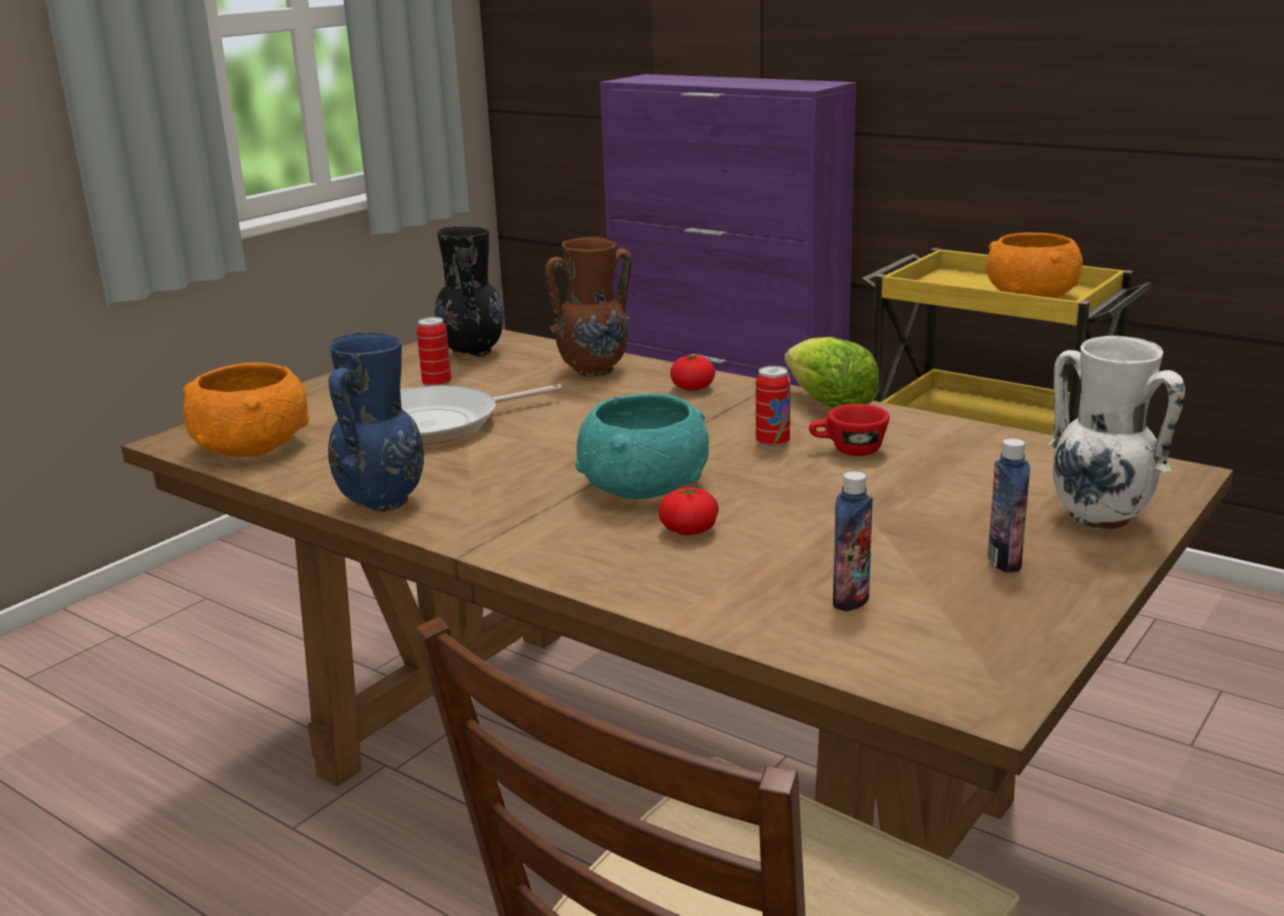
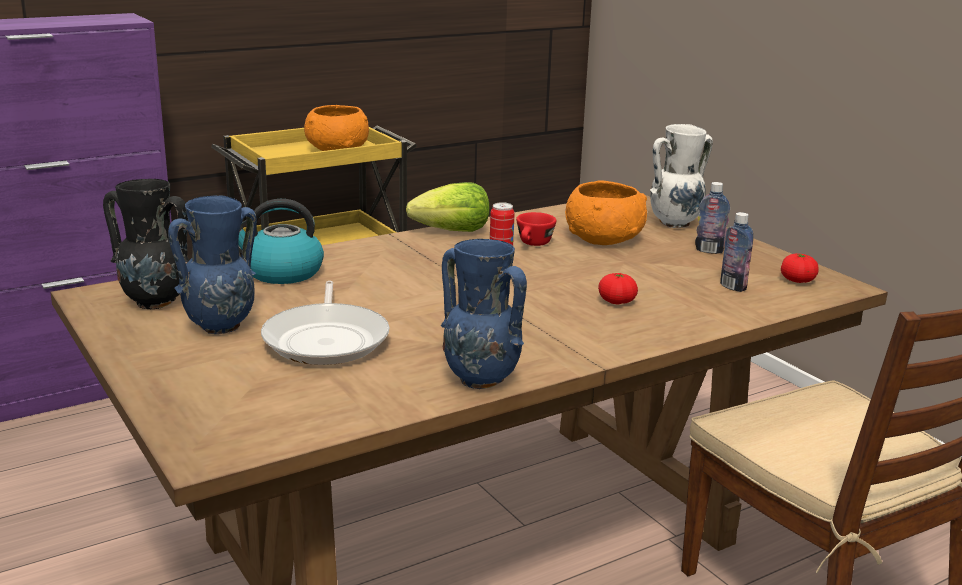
camera: 70 degrees left, 0 degrees up
(251, 447) = (279, 420): orange bowl -> orange bowl (603, 238)
(437, 384) = (221, 327): can -> blue vase
(595, 371) = (281, 272): brown vase -> kettle
(644, 487) = (536, 300): turquoise bowl -> none
(692, 388) = (367, 254): tomato -> tomato (797, 280)

